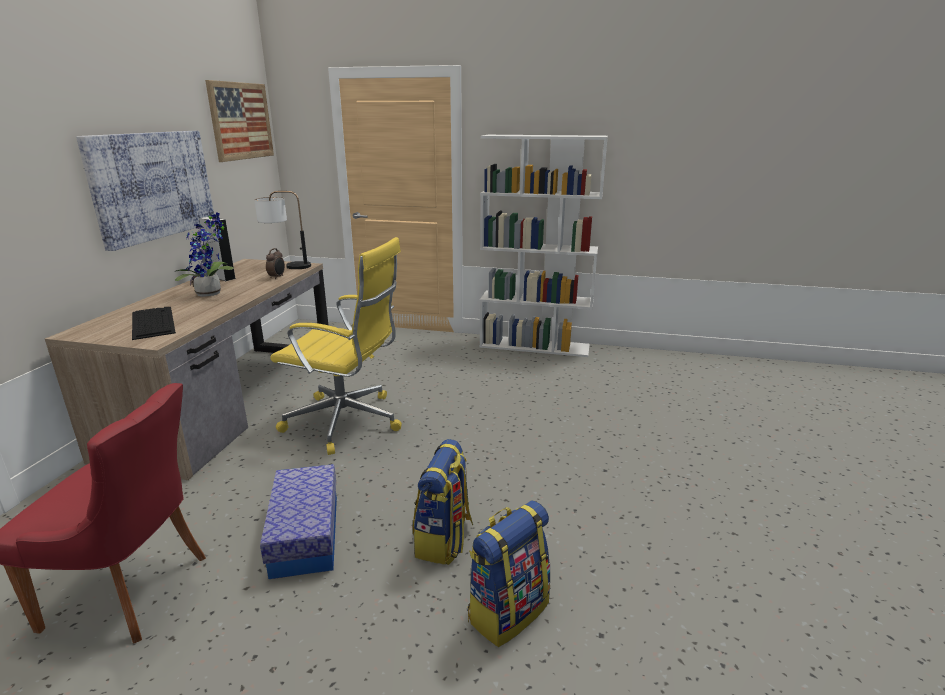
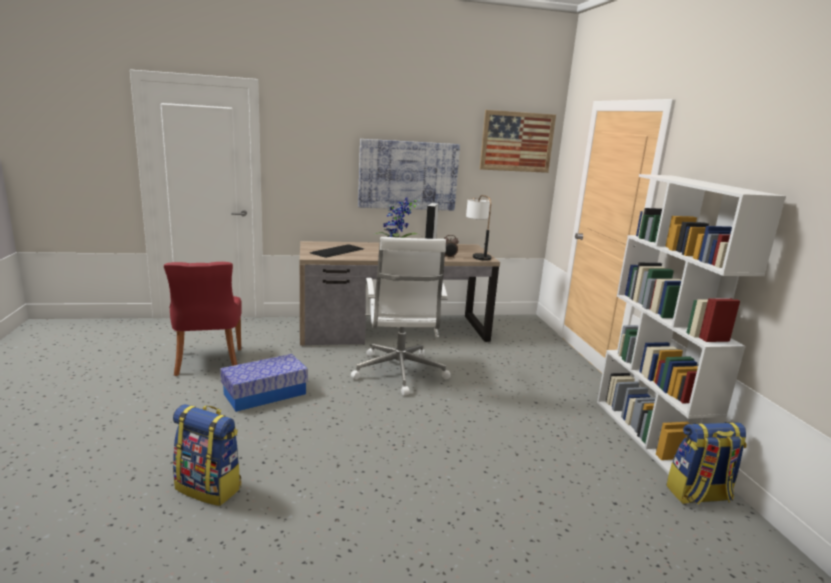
camera: 65 degrees right, 5 degrees down
(347, 422) = (399, 373): yellow office chair -> white office chair
(444, 540) = (277, 445): backpack -> backpack (698, 495)

